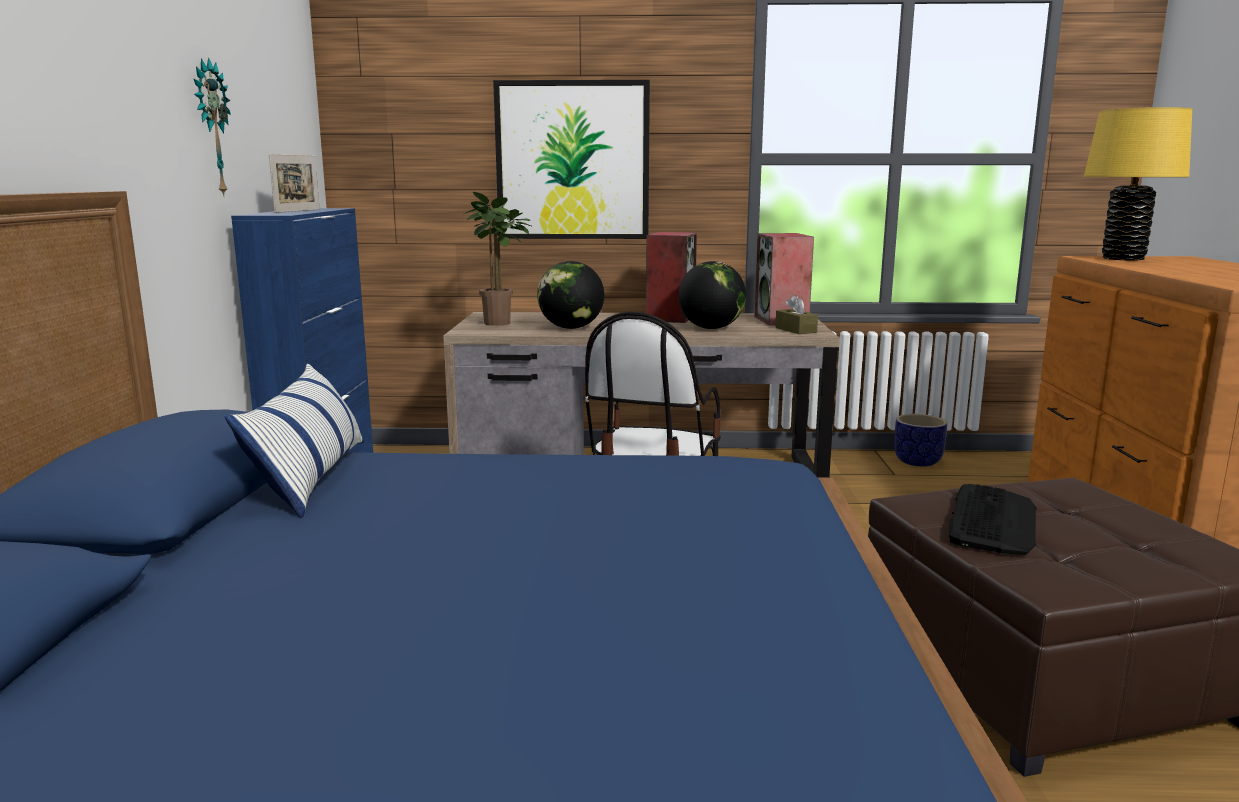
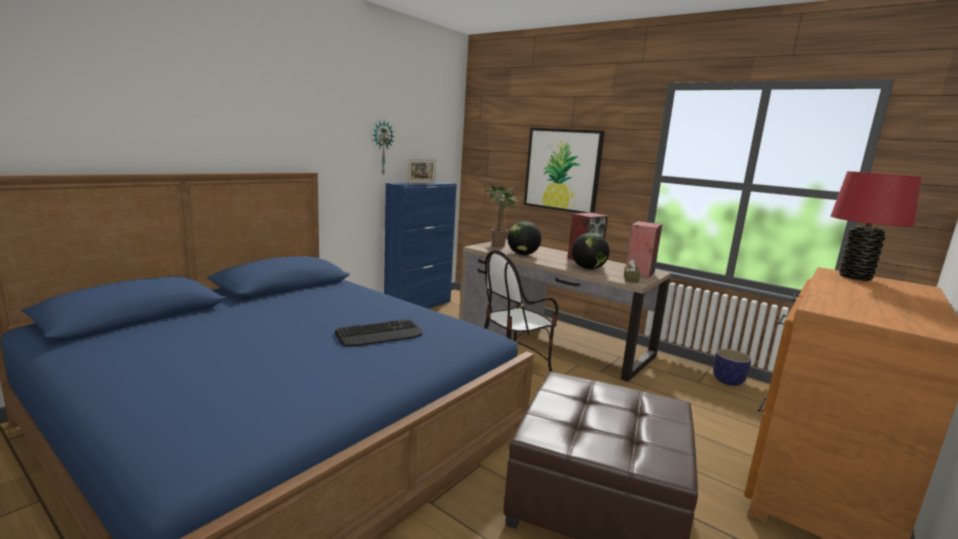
camera: 35 degrees right, 0 degrees up
(311, 476) = (325, 289): pillow -> none
(992, 520) = (581, 400): keyboard -> keyboard (379, 334)
(1123, 258) = (855, 277): yellow table lamp -> red table lamp

